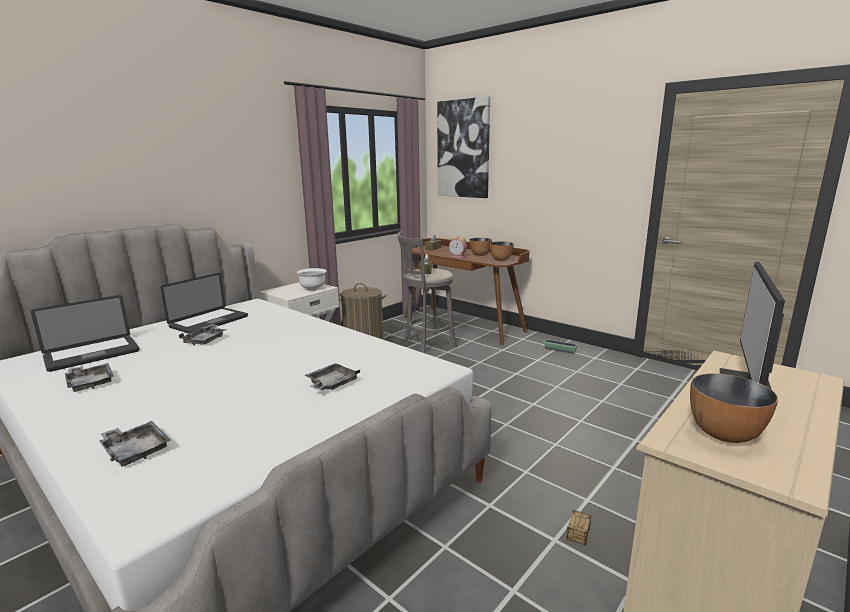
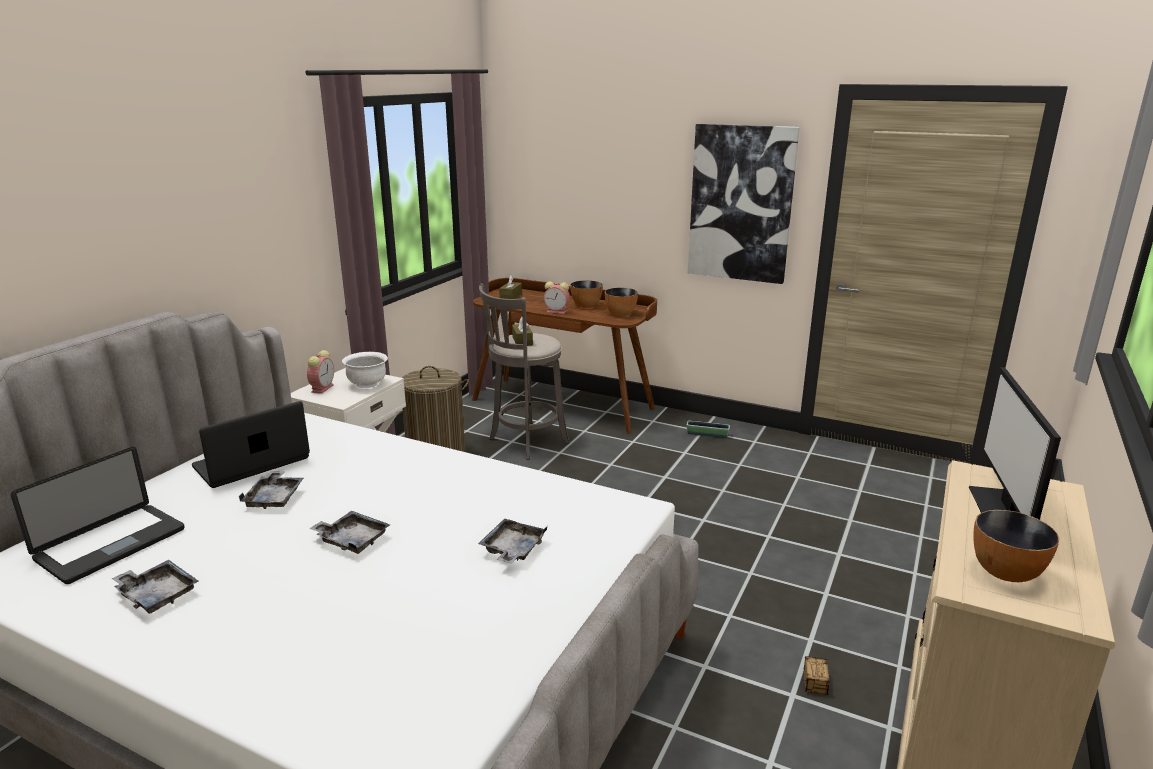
camera: 15 degrees left, 5 degrees up
(135, 450) = (325, 688): grey tray -> grey tray (352, 540)
(209, 322) = (252, 463): laptop -> laptop turned 150 degrees counterclockwise
(284, 289) = (322, 388): none -> alarm clock
(463, 149) = (549, 149): picture -> picture (741, 204)

